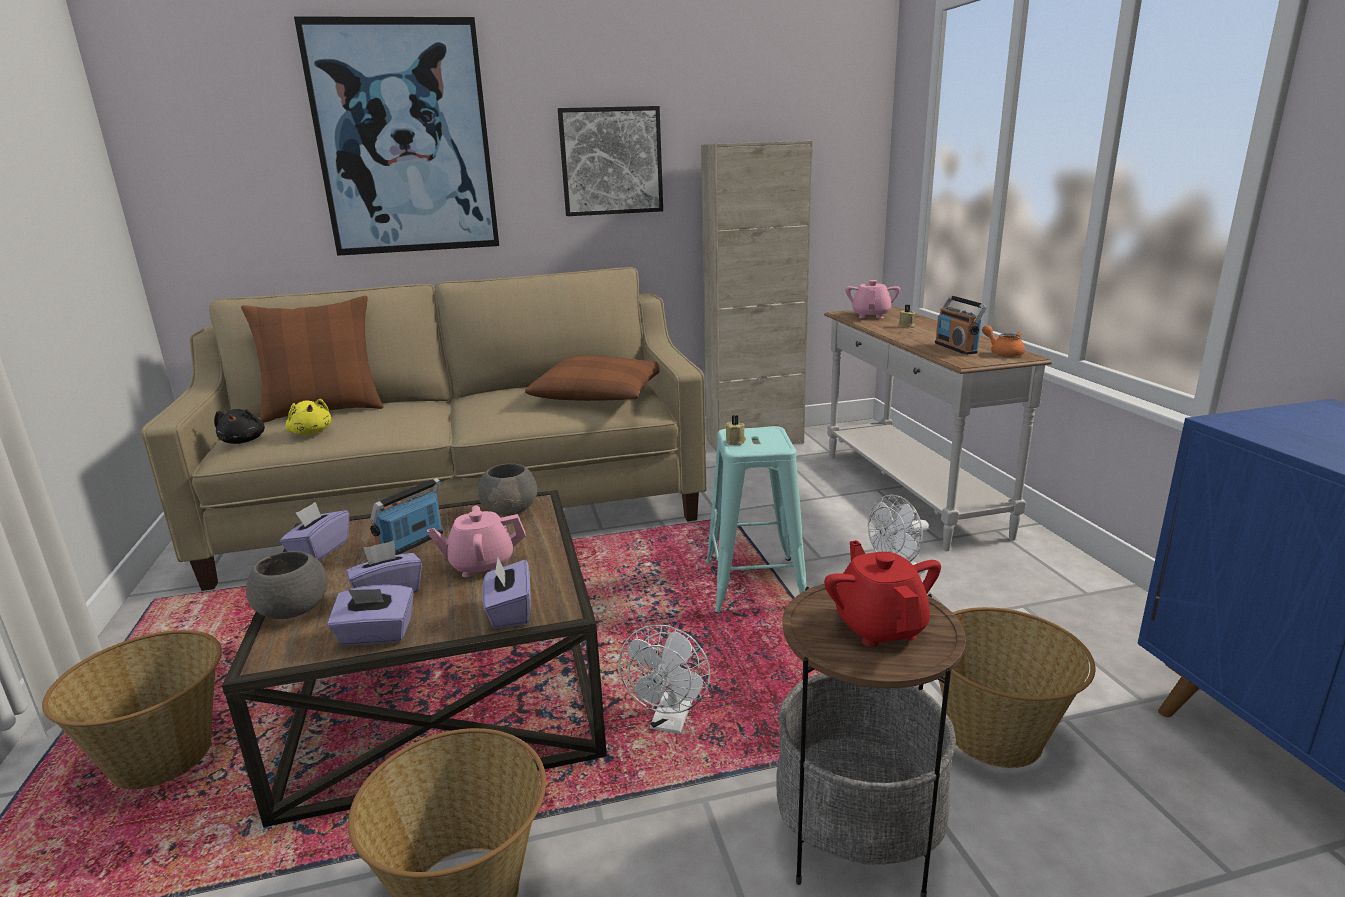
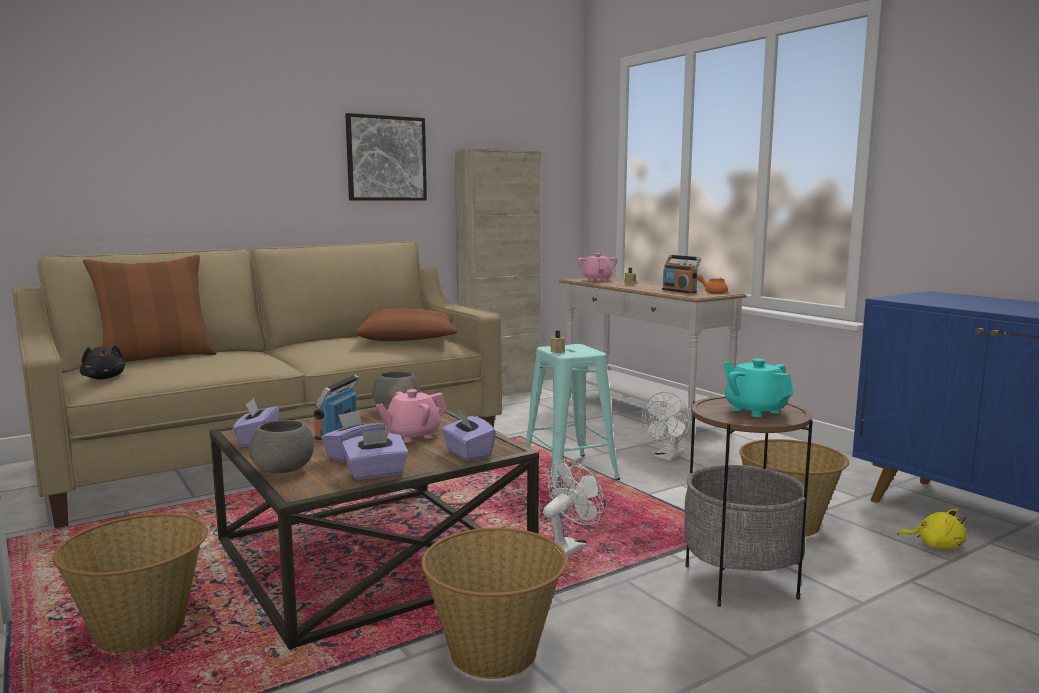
camera: 20 degrees left, 10 degrees down
(311, 432) = (170, 369): yellow plush toy -> yellow plush toy (936, 545)
(404, 139) = (216, 128): picture -> none
(670, 722) = (569, 548): white fan -> white fan turned 135 degrees counterclockwise
(879, 627) = (755, 410): red teapot -> turquoise teapot

